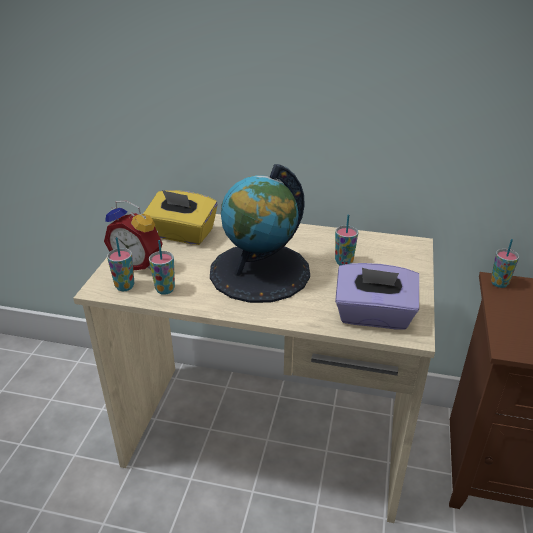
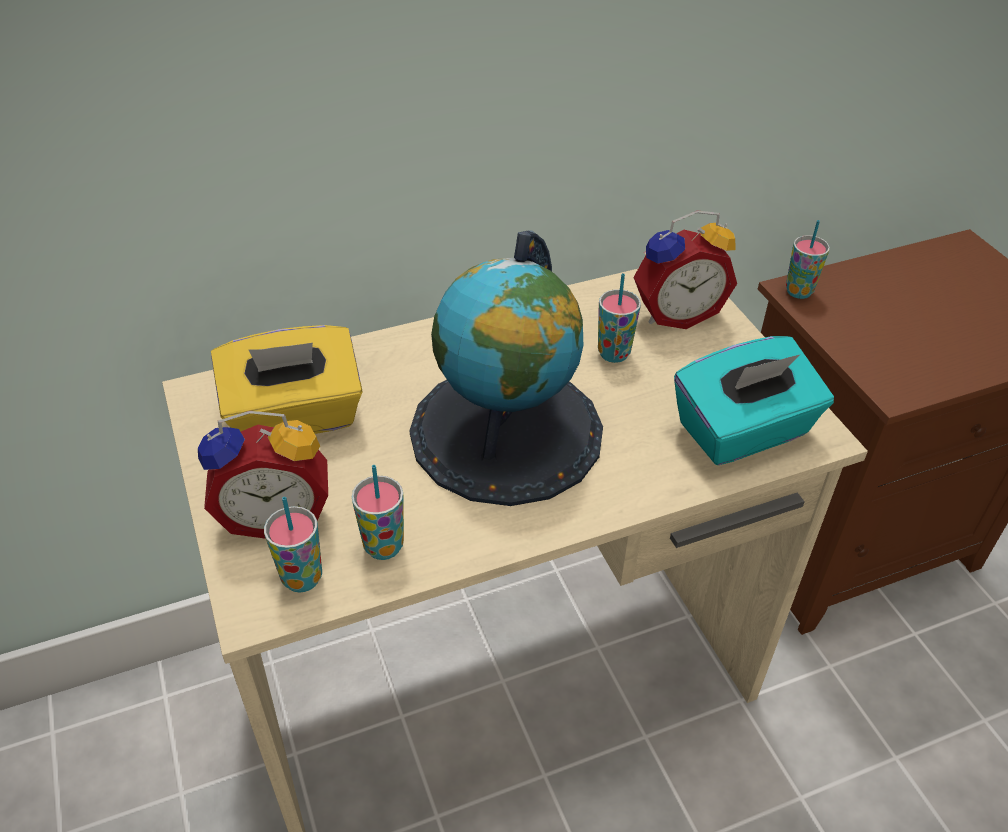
camera: 35 degrees left, 10 degrees up
(373, 316) = (743, 432): purple tissue box -> turquoise tissue box
(395, 258) = (675, 313): none -> alarm clock

